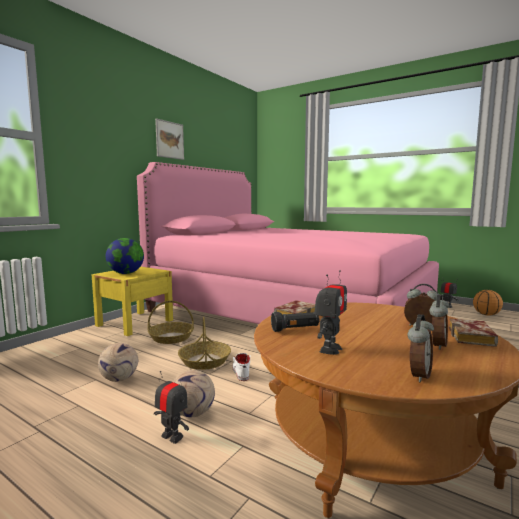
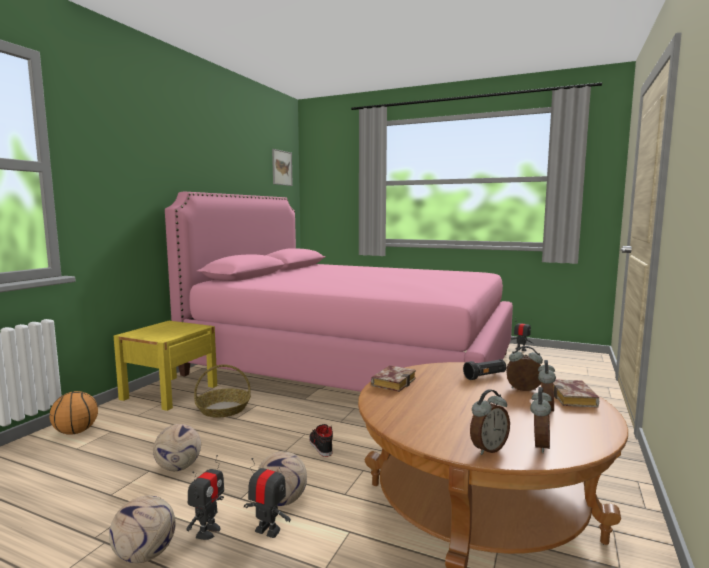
camera: 10 degrees left, 0 degrees up
(65, 444) = (144, 554): none -> football
(126, 273) = (159, 332): globe -> none
(169, 140) = (201, 162): picture -> picture (282, 168)
(205, 361) = (274, 436): basket -> none
(240, 372) = (320, 446): white shoe -> black shoe
(295, 329) = (400, 401): black flashlight -> black flashlight (485, 376)
(330, 349) = (445, 423): toy robot -> toy robot (208, 531)
(362, 374) = (488, 449): none -> alarm clock
(486, 315) = (562, 357): basketball -> basketball (76, 432)

